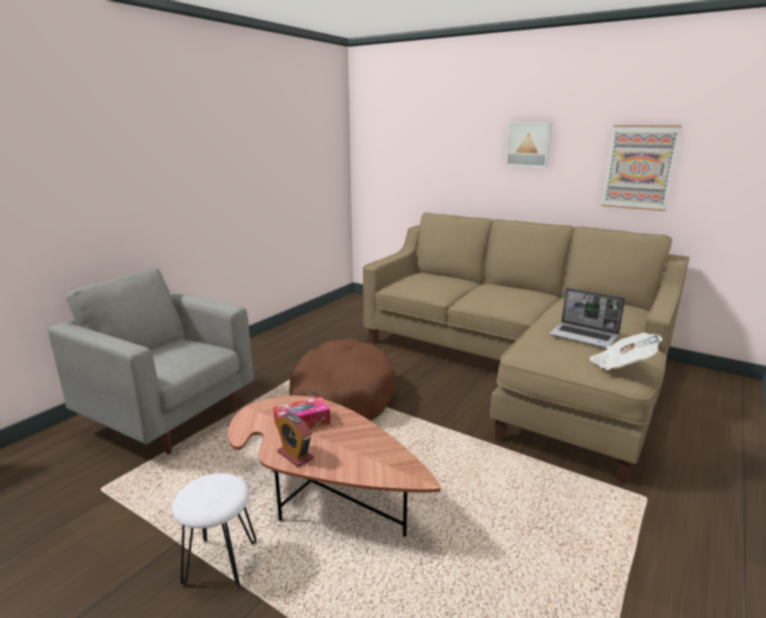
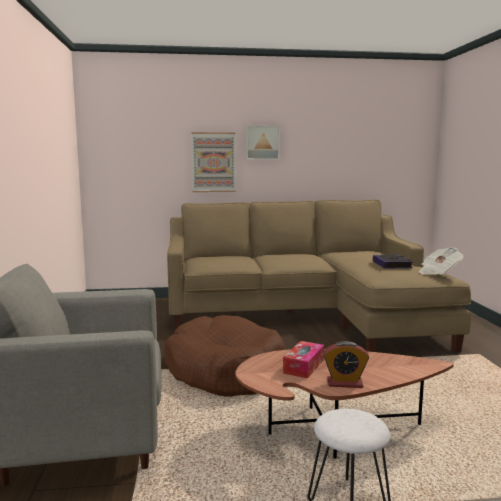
camera: 40 degrees left, 10 degrees down
(584, 336) = (392, 265): laptop -> book
(639, 167) = (342, 157): picture -> picture (213, 162)

